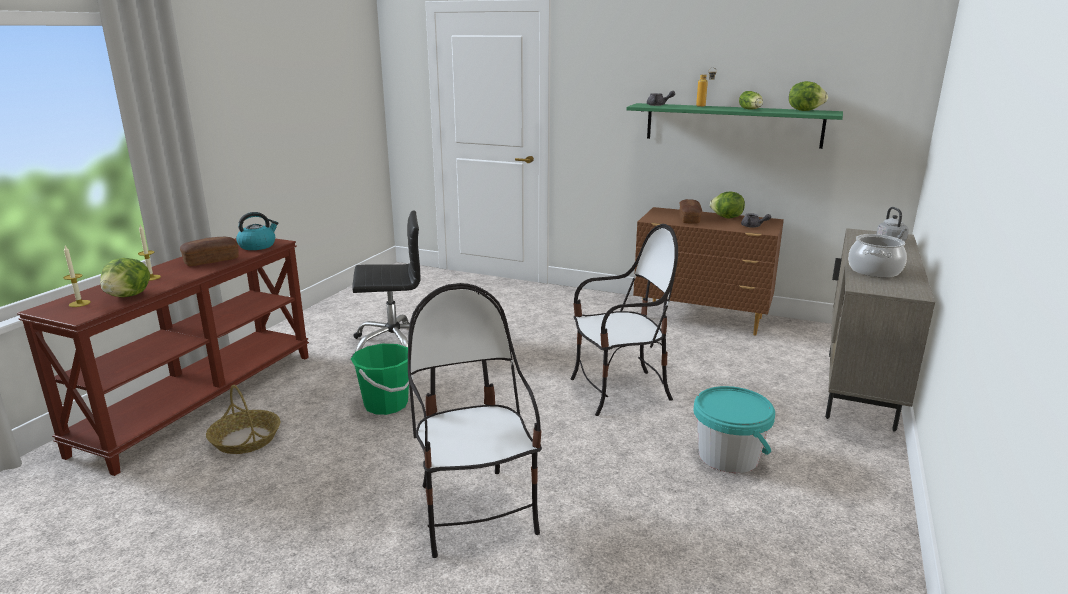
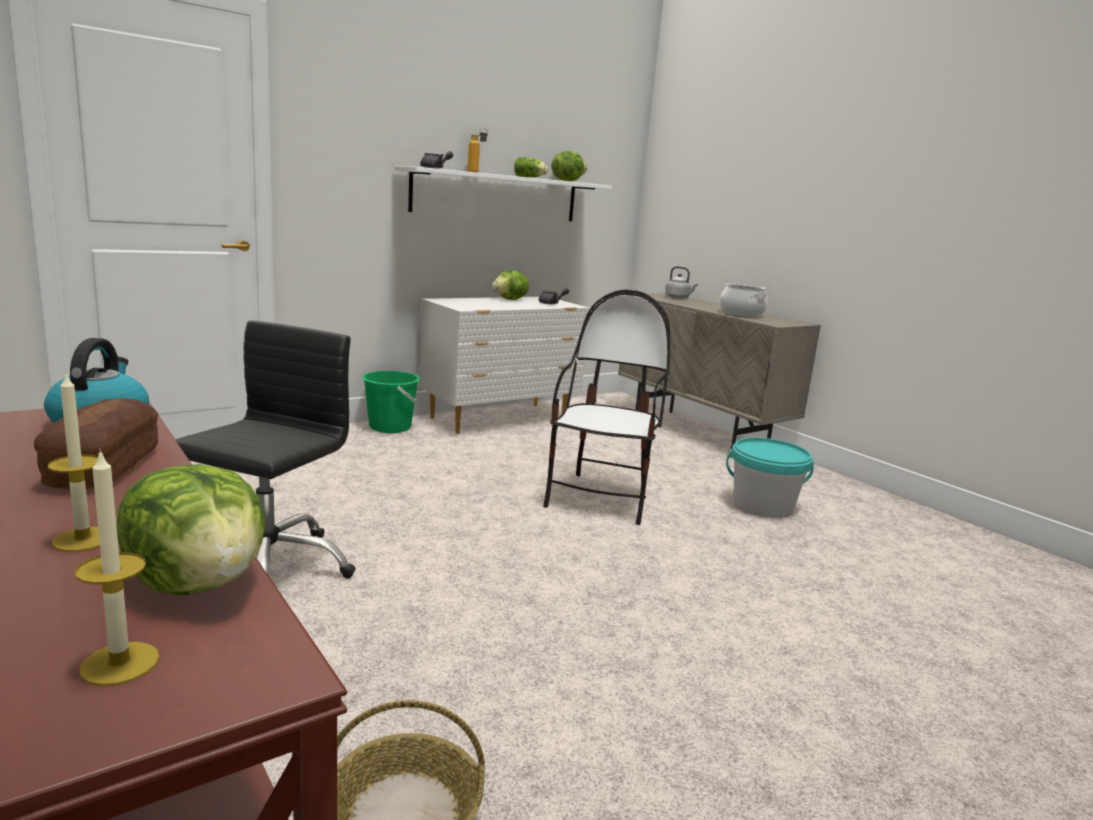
camera: 60 degrees left, 5 degrees down
(386, 405) = (456, 632): green bucket -> green bucket (390, 427)
(475, 512) = (788, 654): chair -> none
(689, 219) = (490, 304): bread -> none
(702, 319) = (501, 418): brown dresser -> white dresser
(732, 125) = (497, 196): green shelf -> white shelf

